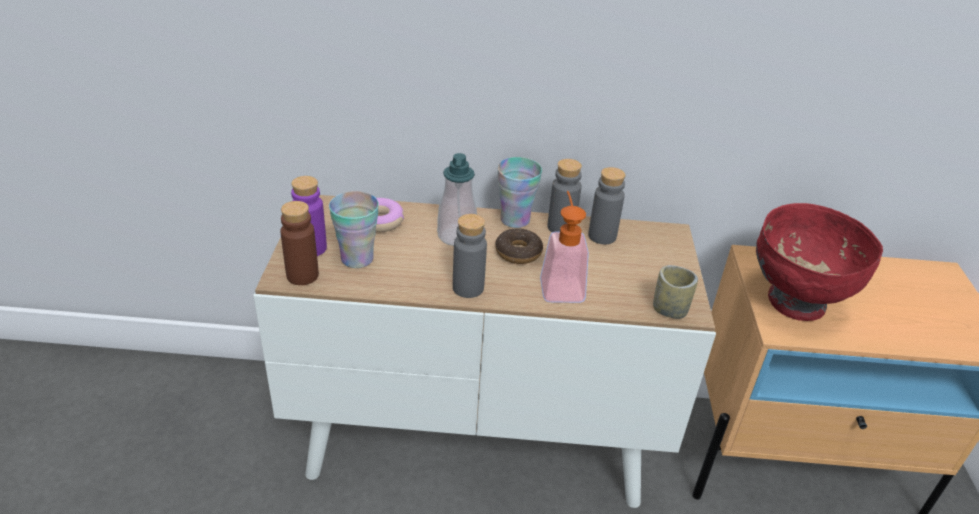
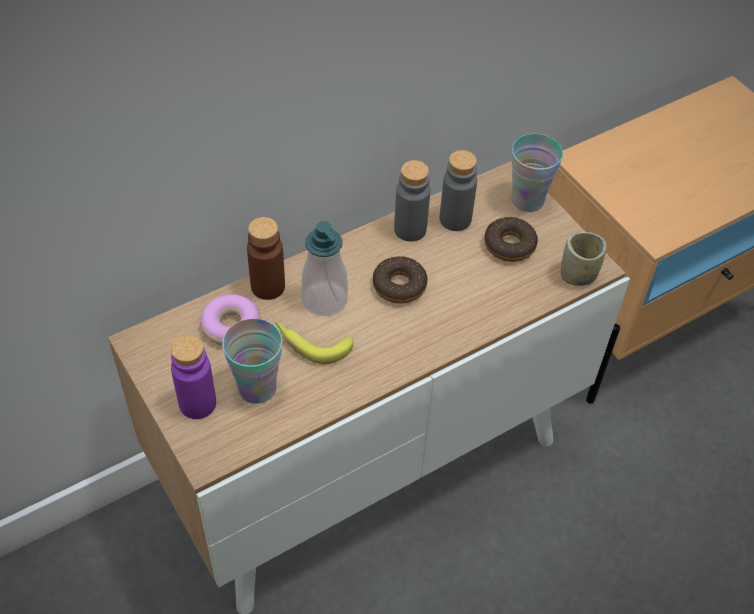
camera: 35 degrees left, 15 degrees up
(302, 275) = (224, 442): brown bottle -> brown bottle (268, 286)
(420, 253) = (311, 343): none -> banana
(468, 288) = (393, 357): grey bottle -> none
(515, 220) = (360, 245): cup -> cup (527, 200)
(561, 284) = (469, 302): soap dispenser -> none
(630, 268) = (509, 245): none -> donut
(794, 303) = (647, 198): red bowl -> none

